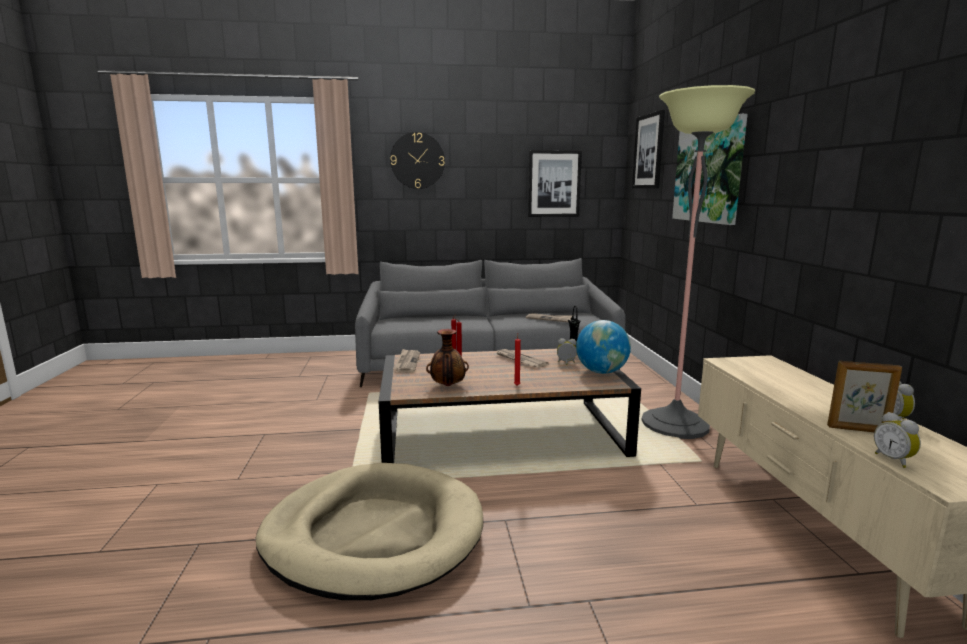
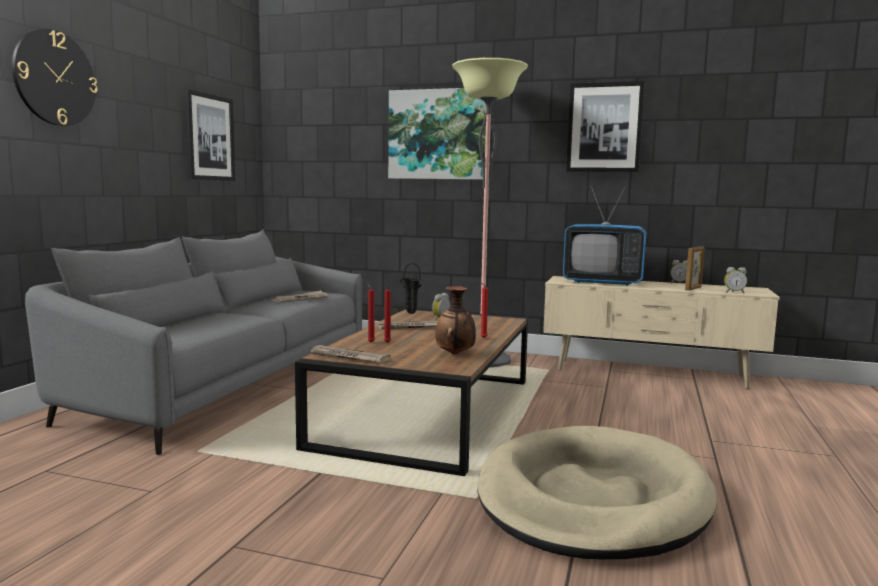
camera: 65 degrees left, 5 degrees down
(601, 372) = (479, 317): globe -> none
(649, 151) = (319, 110): picture -> picture (604, 127)
(775, 379) = (603, 282): none -> television

